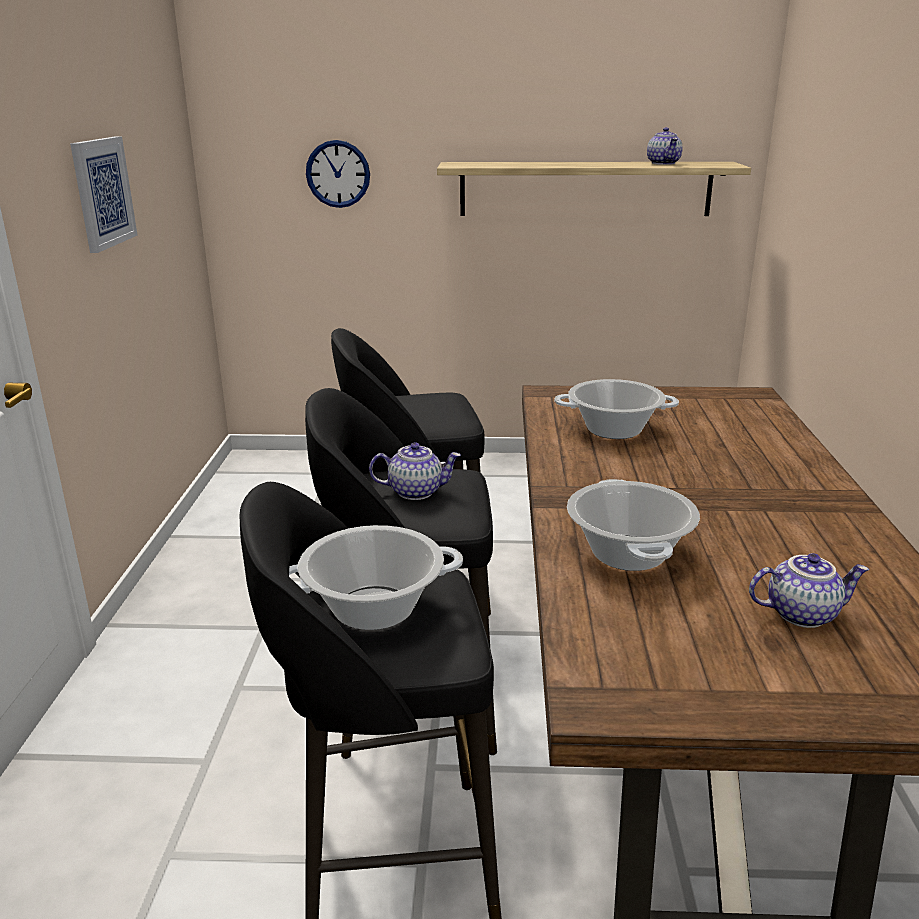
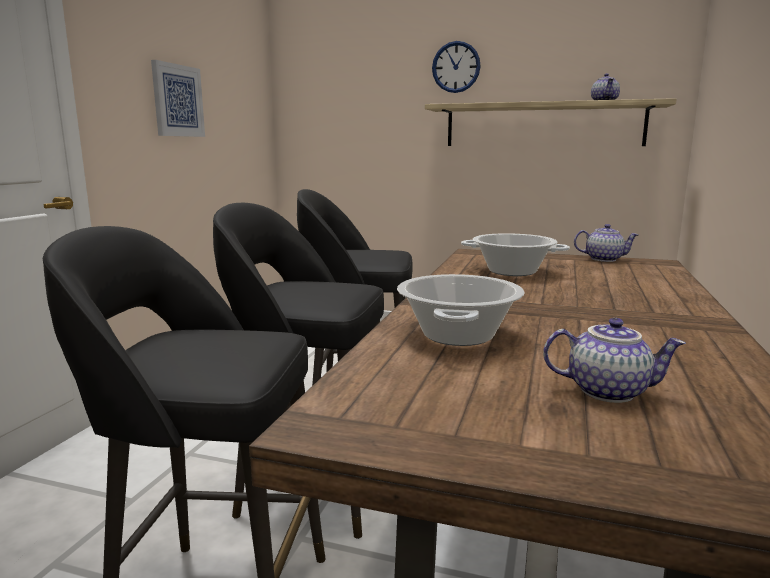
camera: 15 degrees right, 10 degrees down
(338, 174) = (363, 116): wall clock -> wall clock (456, 67)
(373, 608) = (197, 344): cooking pot -> none
(416, 491) = (313, 289): teapot -> teapot (604, 259)

